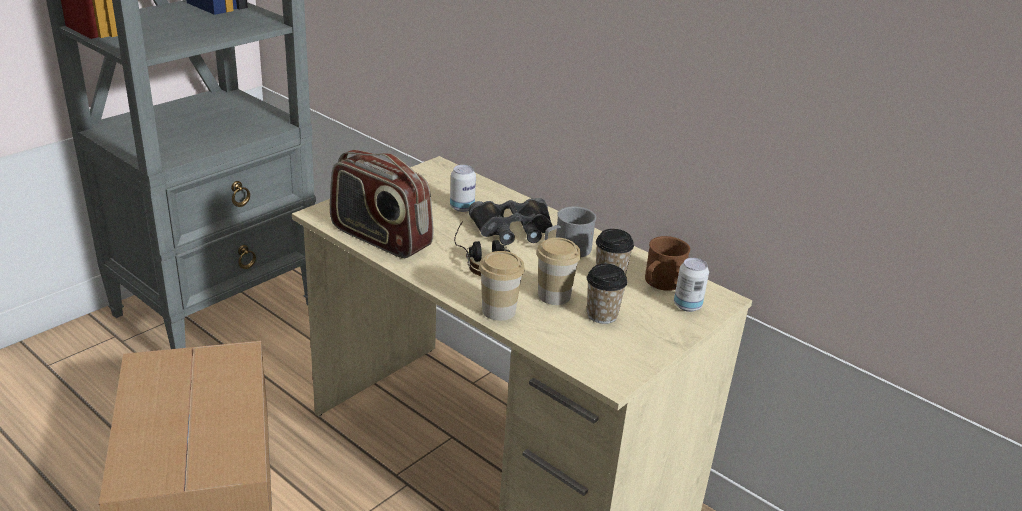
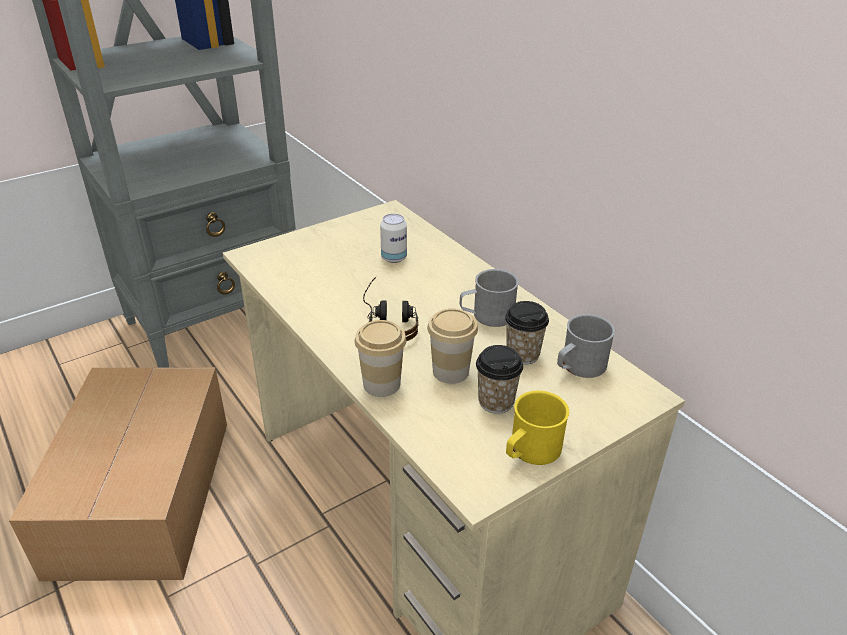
camera: 15 degrees right, 5 degrees up
(380, 238) = (295, 286): radio -> none
(513, 229) = (437, 286): black binoculars -> none
(644, 348) = (530, 451): none -> yellow mug
(660, 283) = (578, 367): brown mug -> grey mug
(687, 306) = (601, 400): can -> none

